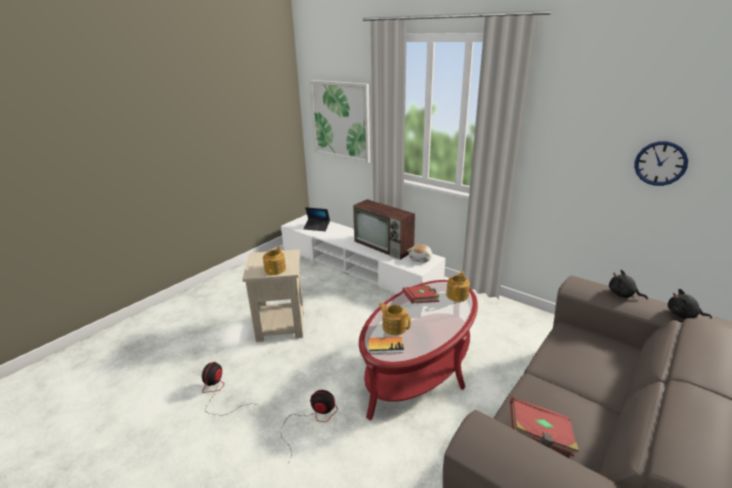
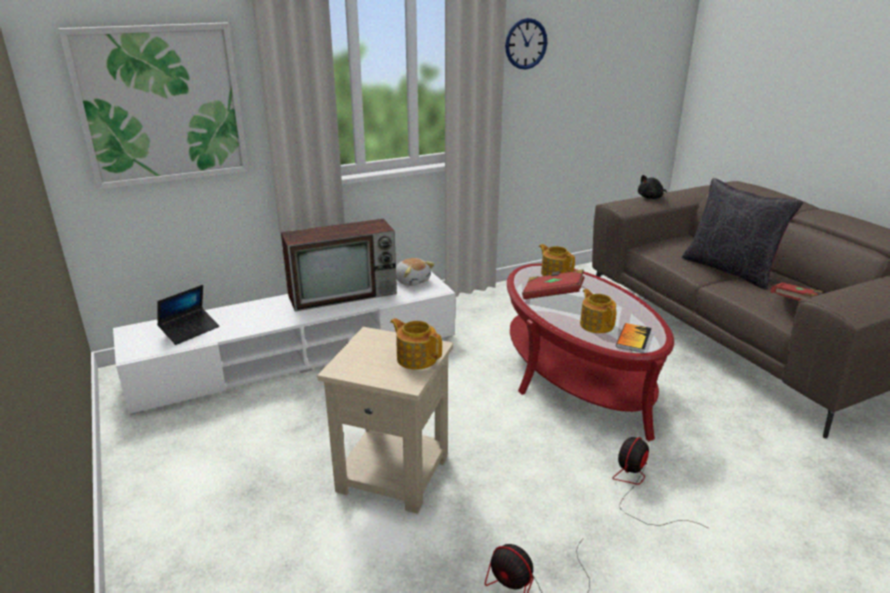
camera: 65 degrees left, 0 degrees up
(394, 327) = (596, 324): teapot -> teapot turned 90 degrees clockwise
(579, 384) = (730, 270): none -> black pillow
(660, 163) = (610, 69): wall clock -> wall clock (526, 44)
(683, 315) = (693, 192): black plush toy -> none

